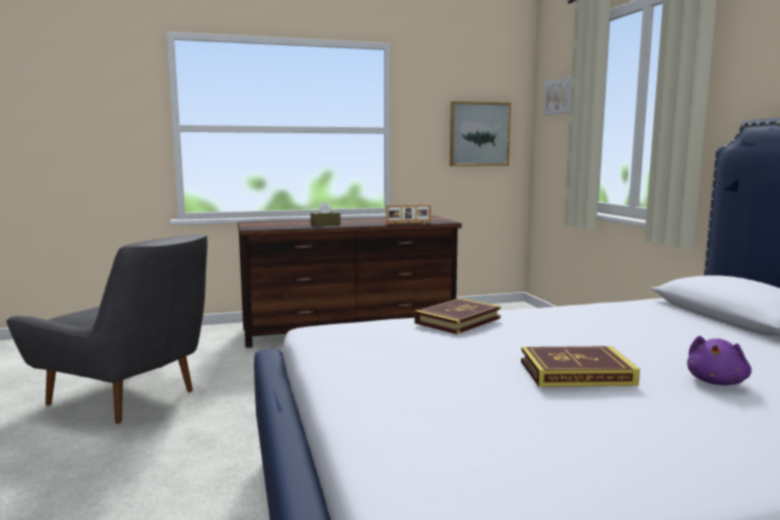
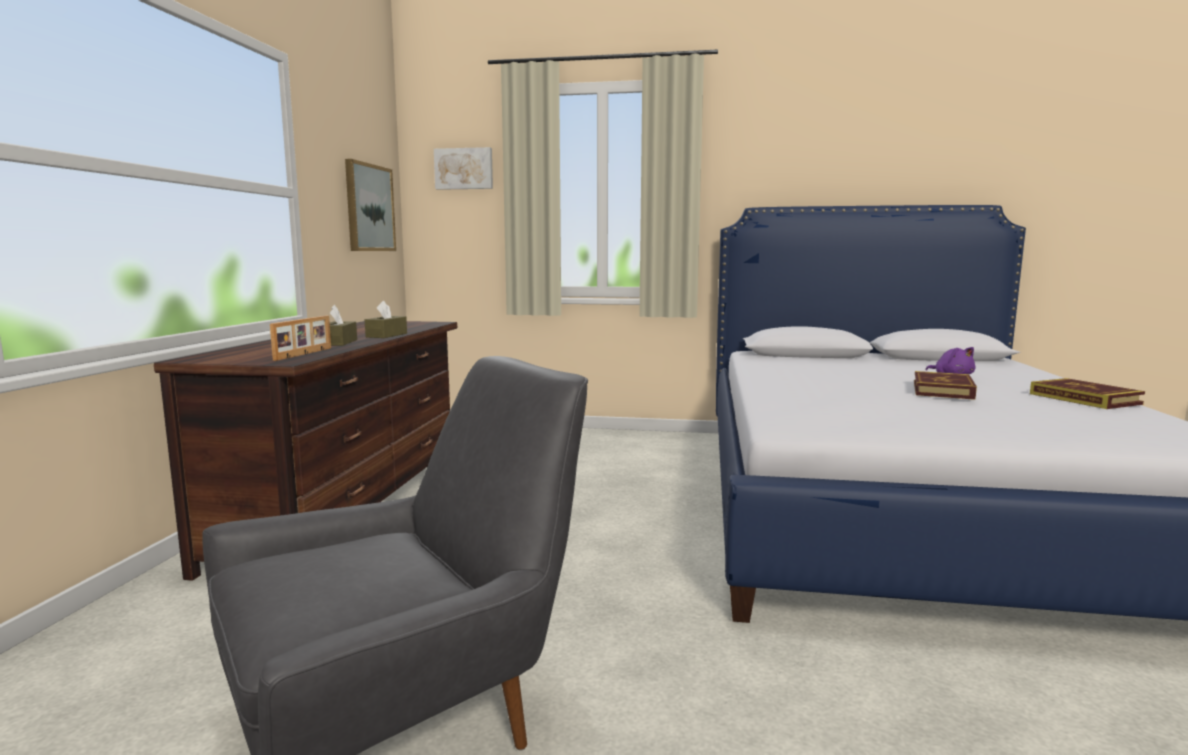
camera: 65 degrees left, 0 degrees up
(366, 224) = (386, 335): none -> brown tissue box
(408, 223) = (415, 328): picture frame -> picture frame (305, 354)
(458, 320) = (791, 390): book -> book (1084, 399)

